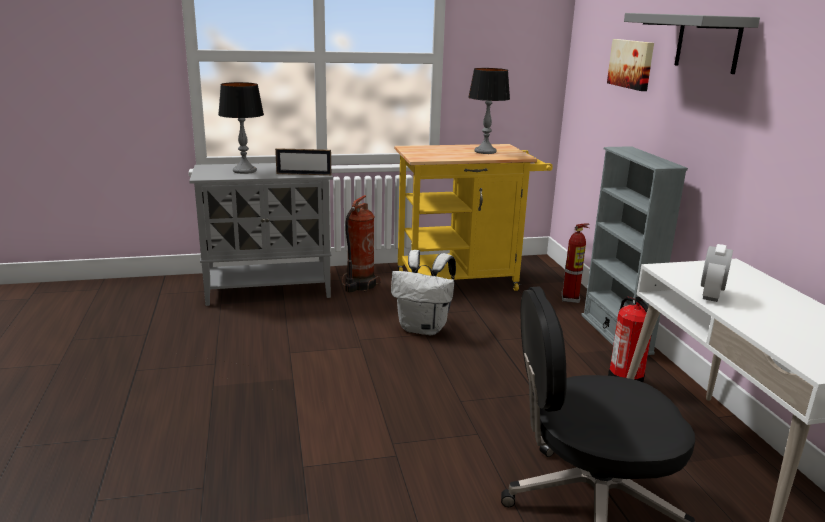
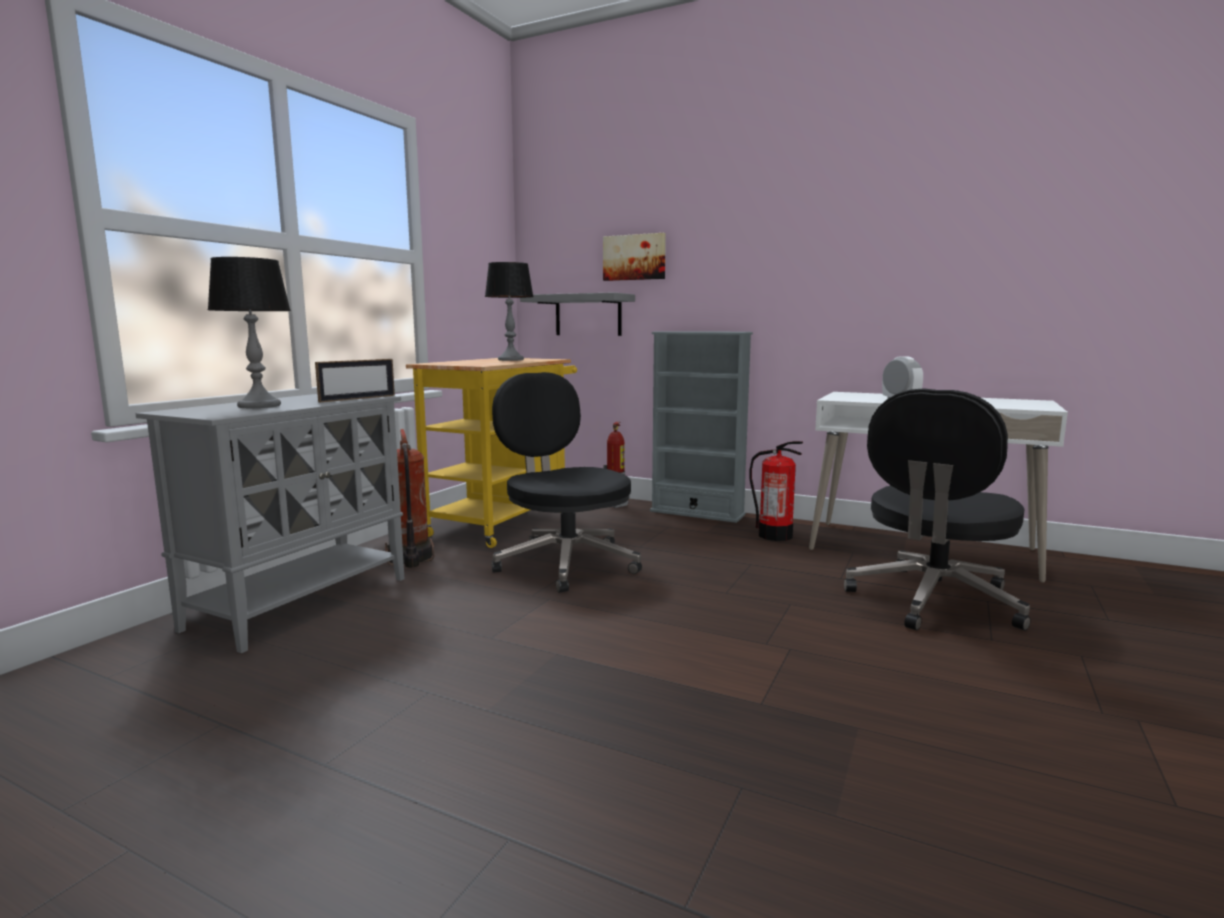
camera: 50 degrees left, 10 degrees down
(424, 328) = (565, 563): white backpack -> black office chair
(708, 42) = (743, 223): grey shelf -> grey shelf (588, 315)

